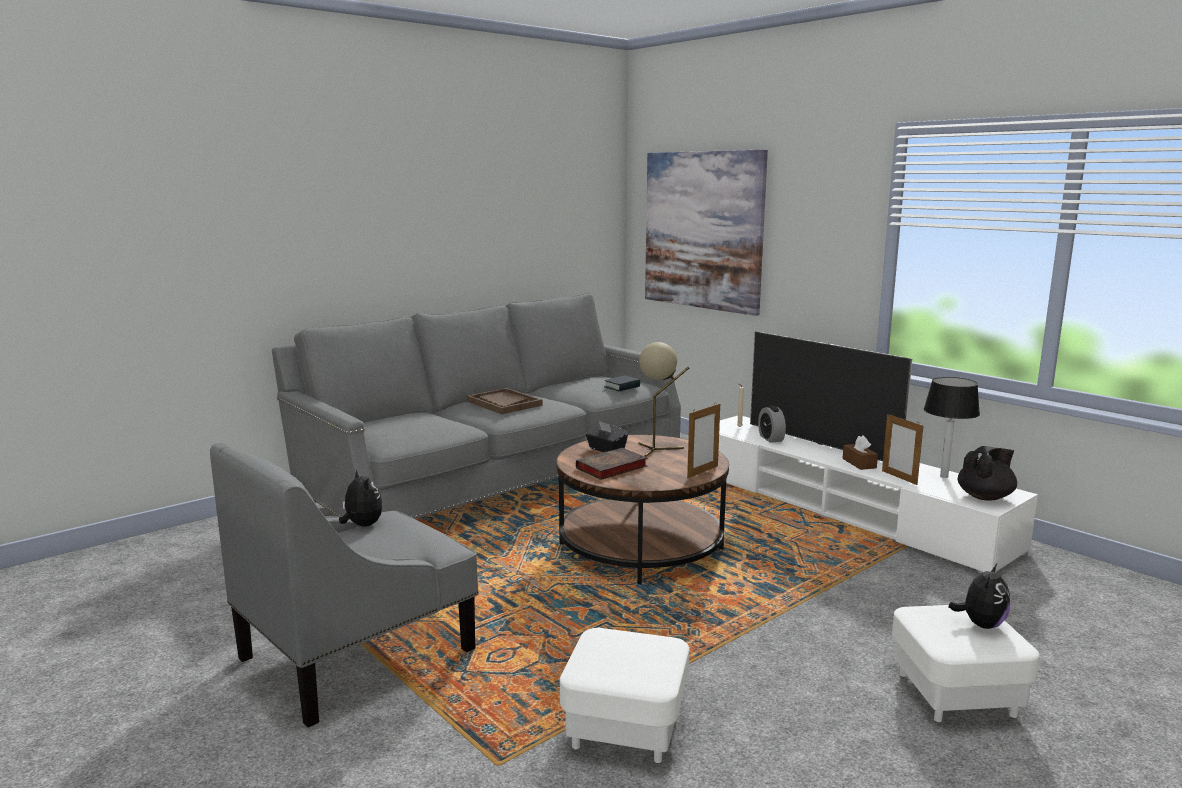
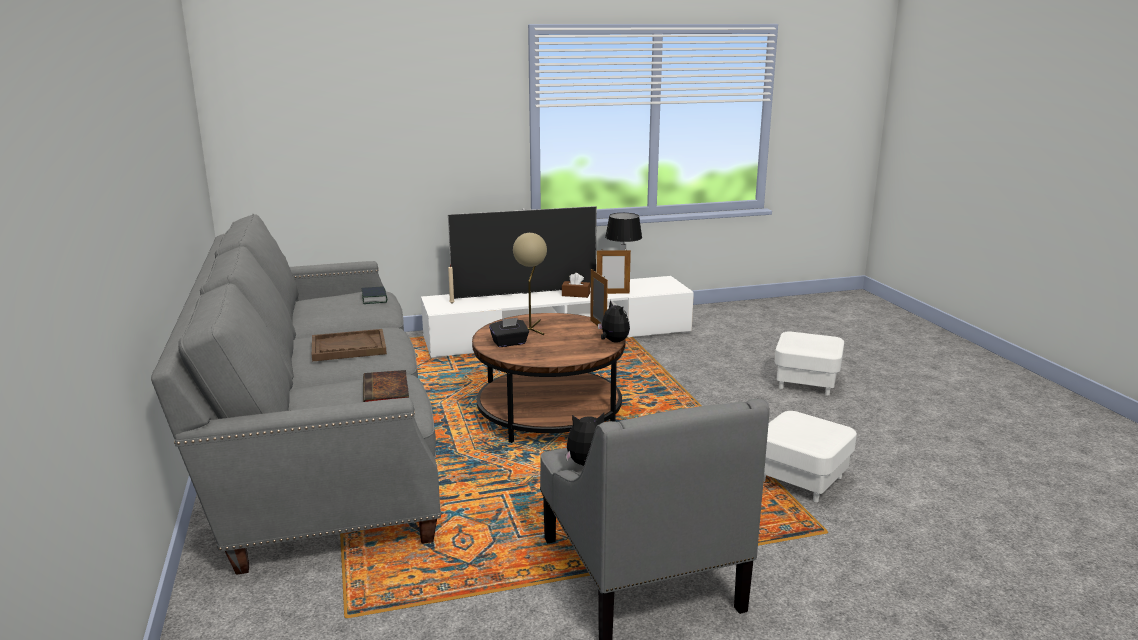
camera: 65 degrees left, 5 degrees up
(610, 468) = (557, 350): book -> book (387, 394)
(703, 230) = (327, 127): picture -> none
(770, 438) = (493, 302): alarm clock -> none
(981, 624) = (809, 338): plush toy -> plush toy (613, 341)
(985, 497) = (664, 286): black teapot -> none

